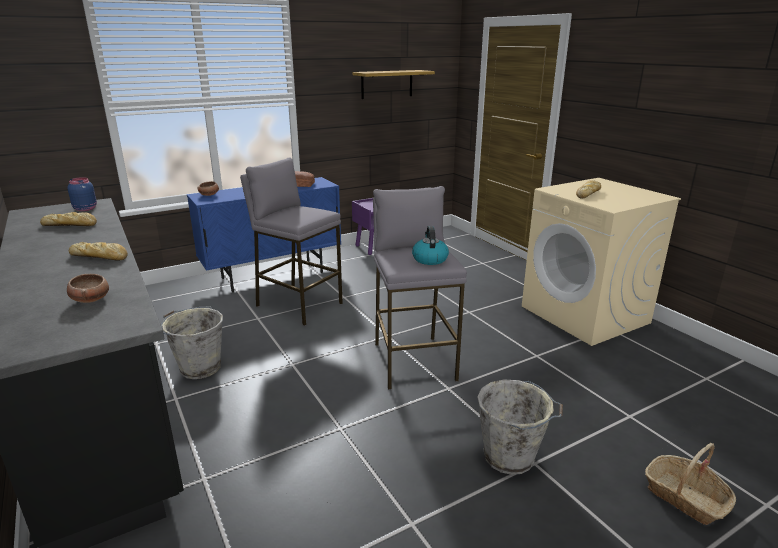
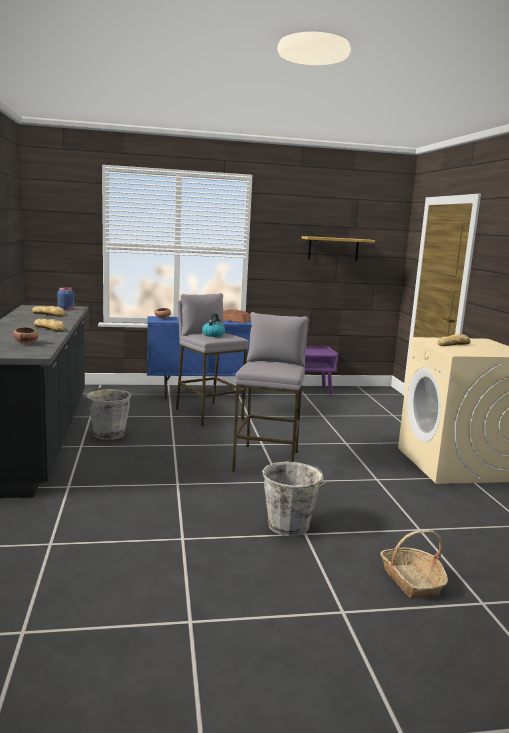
camera: 20 degrees right, 10 degrees down
(429, 259) = (277, 368): kettle -> kettle (213, 335)

